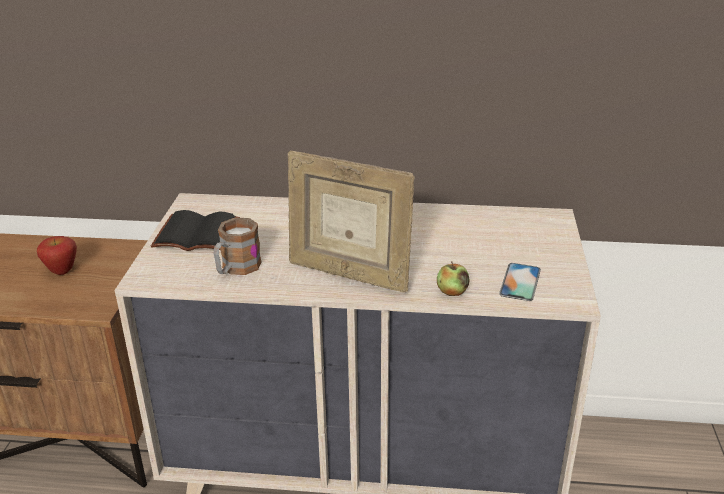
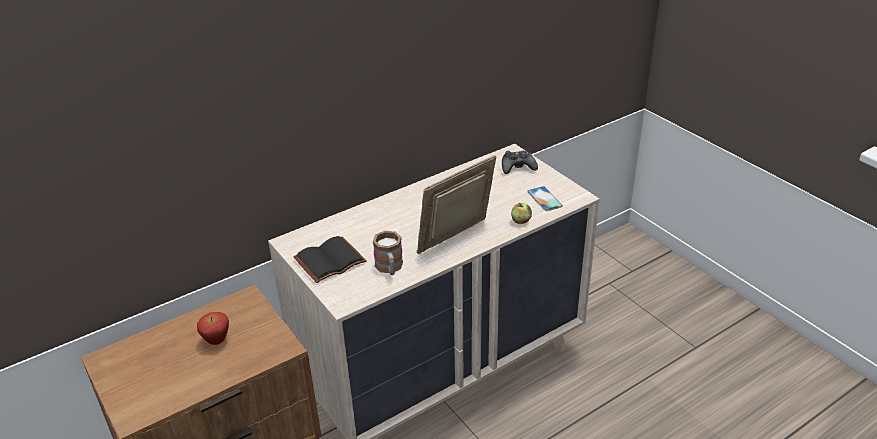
camera: 40 degrees left, 5 degrees up
(348, 274) = (456, 239): picture frame -> picture frame turned 150 degrees clockwise
(537, 234) = (517, 167): none -> black game controller

